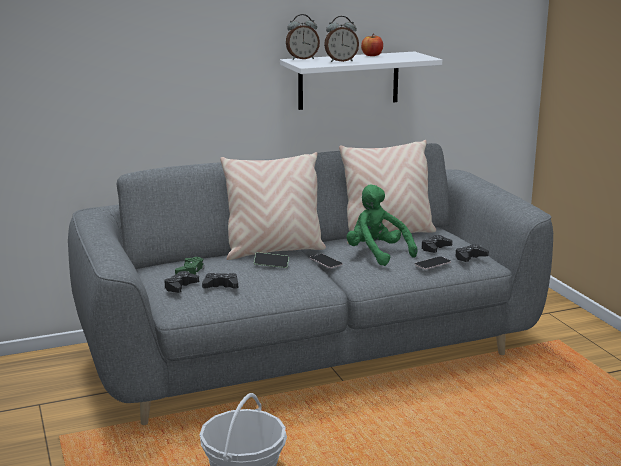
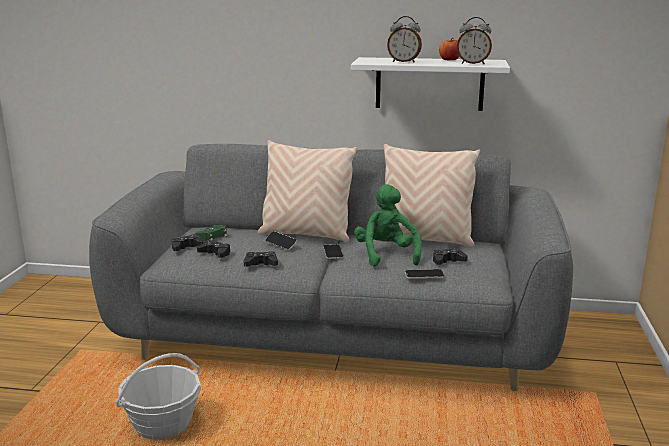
camera: 30 degrees right, 0 degrees up
(302, 59) = (376, 58): alarm clock -> alarm clock (473, 63)
(470, 257) = (471, 277): black game controller -> black game controller (261, 264)

